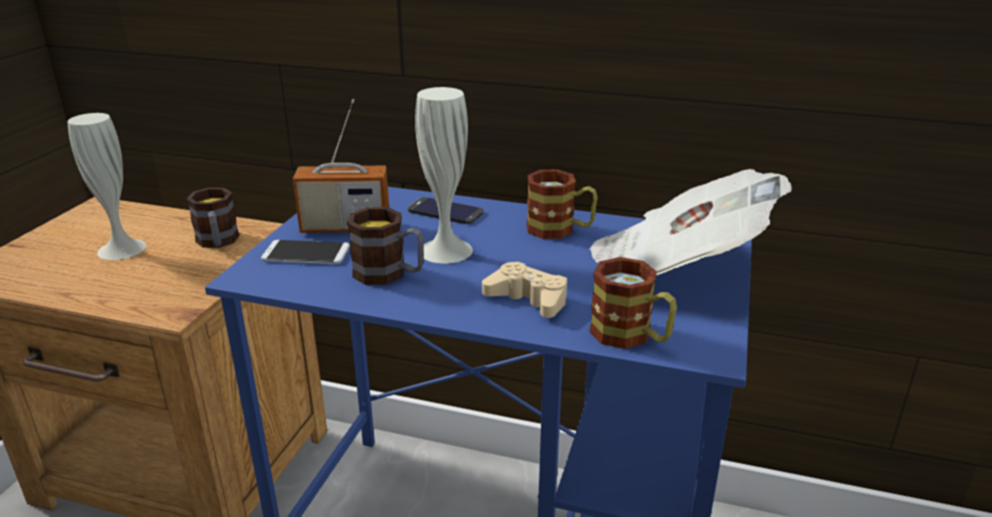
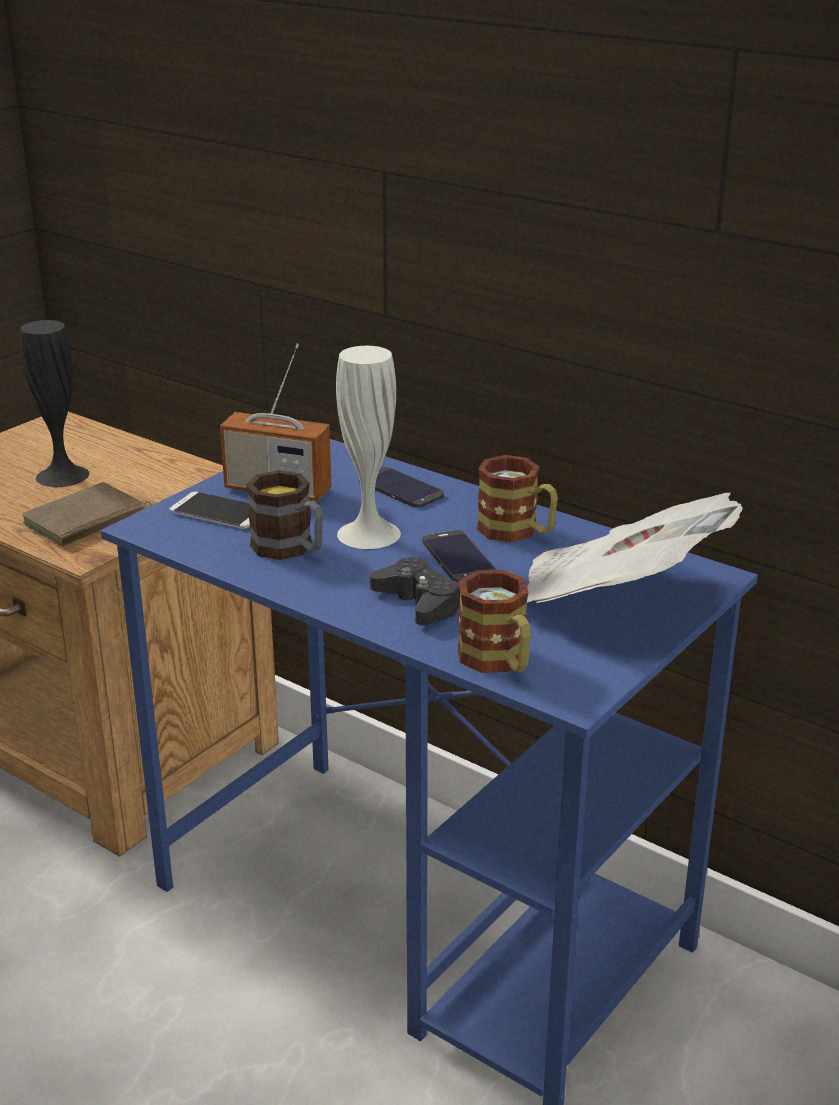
camera: 20 degrees right, 0 degrees up
(122, 249) = (62, 475): white vase -> black vase
(163, 284) = (87, 522): none -> brown book
(218, 242) = (163, 484): mug -> none
(528, 299) = (418, 602): beige game controller -> black game controller
(530, 257) = (458, 557): none -> phone

